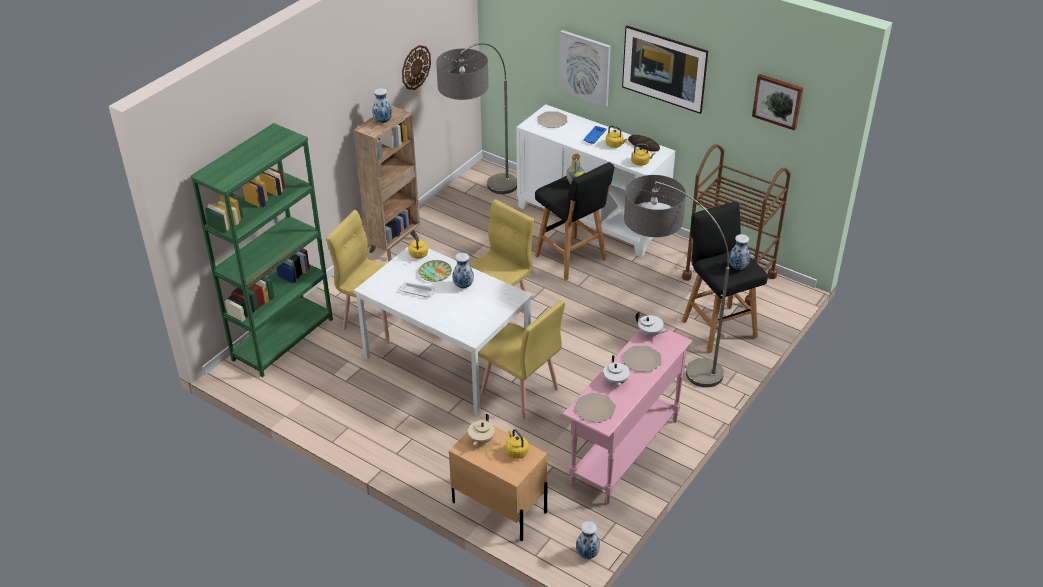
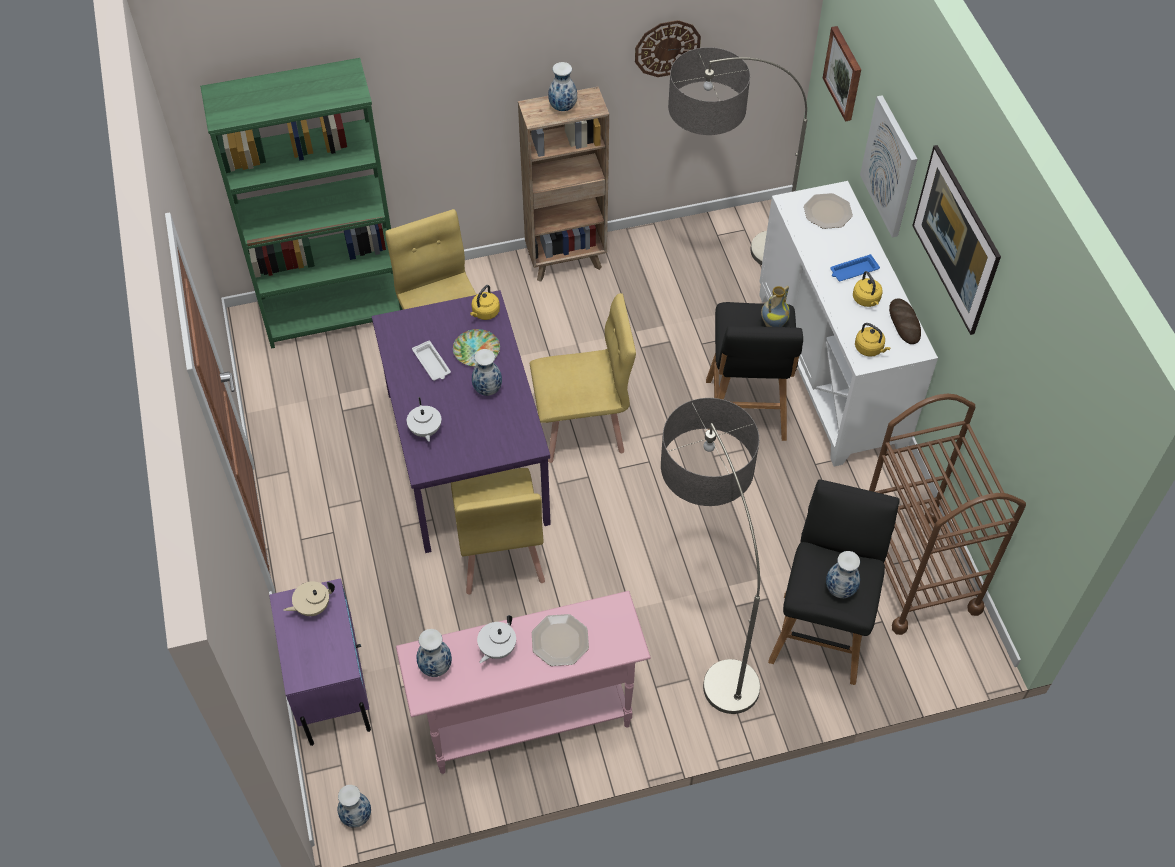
camera: 40 degrees right, 15 degrees up
(445, 360) = (465, 456): white dining table -> purple dining table
(499, 507) = (331, 685): beige nightstand -> purple nightstand
(516, 451) = (331, 649): yellow kettle -> none
(594, 408) = (435, 667): plate -> vase
(650, 333) = (610, 611): white teapot -> white teapot (425, 430)
(778, 101) = (1047, 395): picture -> picture (844, 73)

